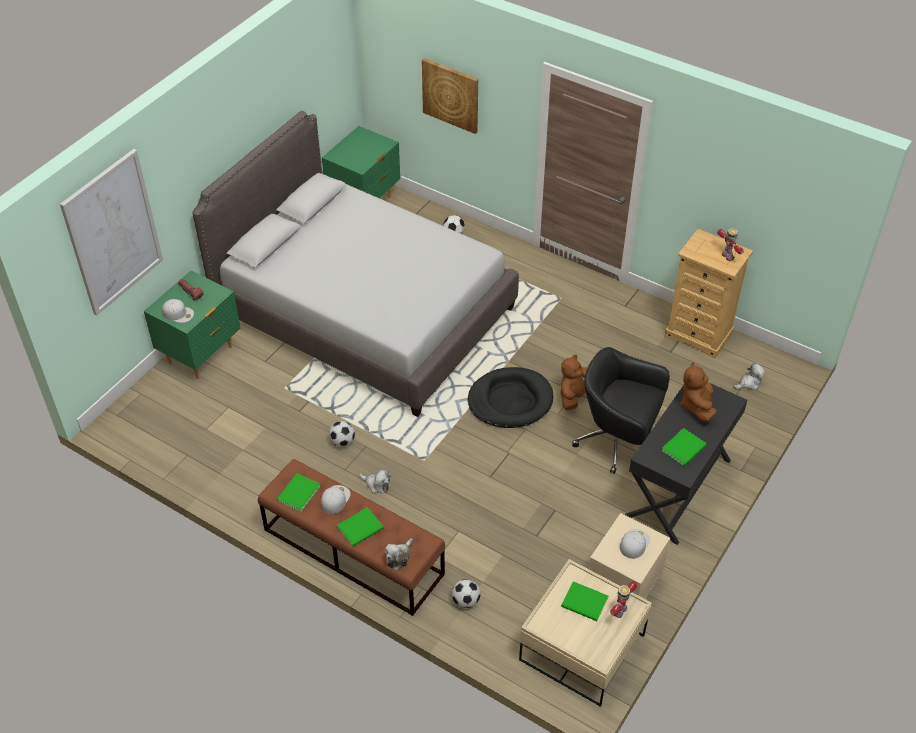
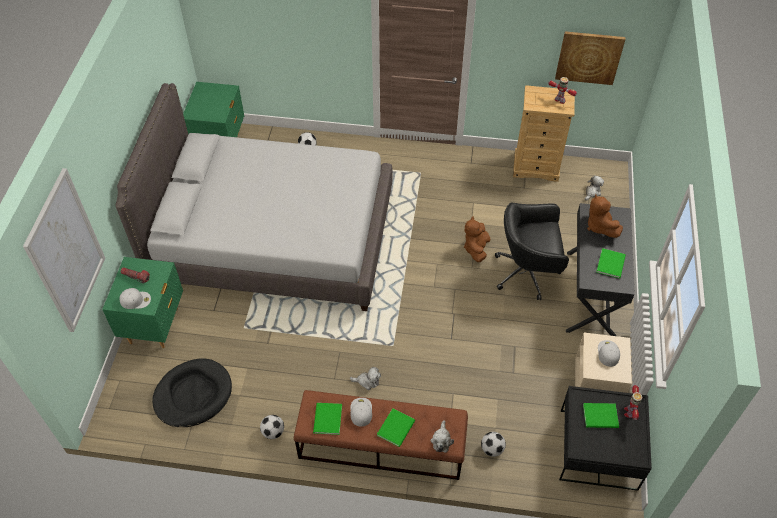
camera: 25 degrees left, 5 degrees up
(342, 442) = (319, 355): football -> football (273, 432)
(451, 95) = (282, 33): picture -> picture (589, 57)
(510, 400) = (430, 270): black dog bed -> black dog bed (193, 395)
(582, 648) = (598, 449): beige coffee table -> black coffee table

